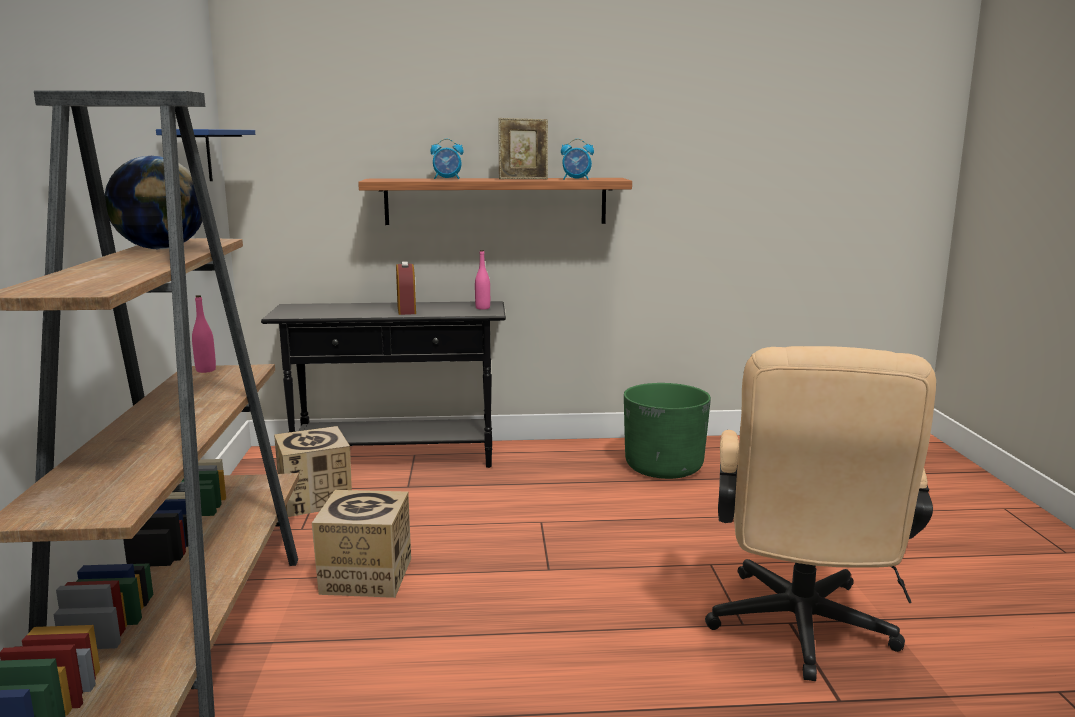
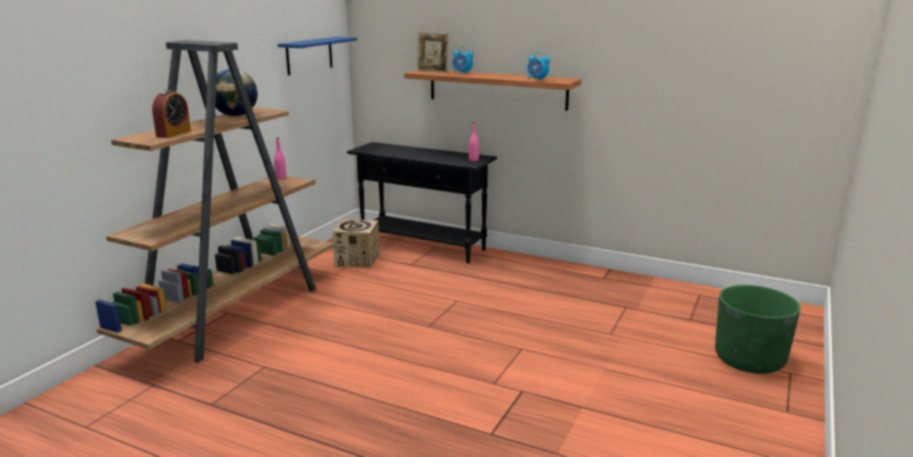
camera: 30 degrees right, 5 degrees up
(366, 576) = (337, 305): cardboard box -> none
(406, 310) = (428, 155): alarm clock -> alarm clock (173, 133)
(523, 179) = (505, 77): picture frame -> picture frame (433, 72)
(663, 467) = (575, 287): green planter -> green planter (749, 360)
(800, 633) = (520, 398): beige office chair -> none

